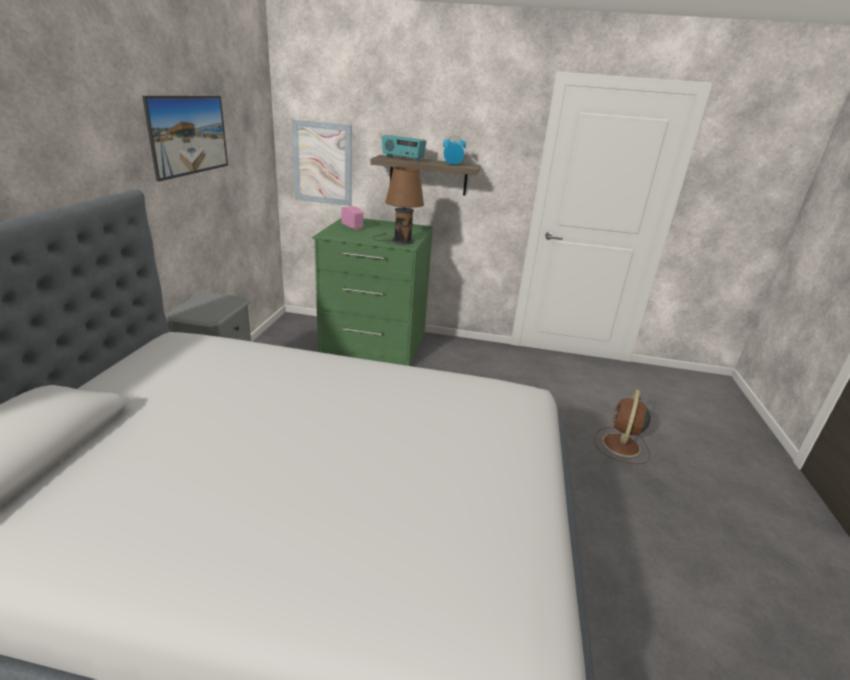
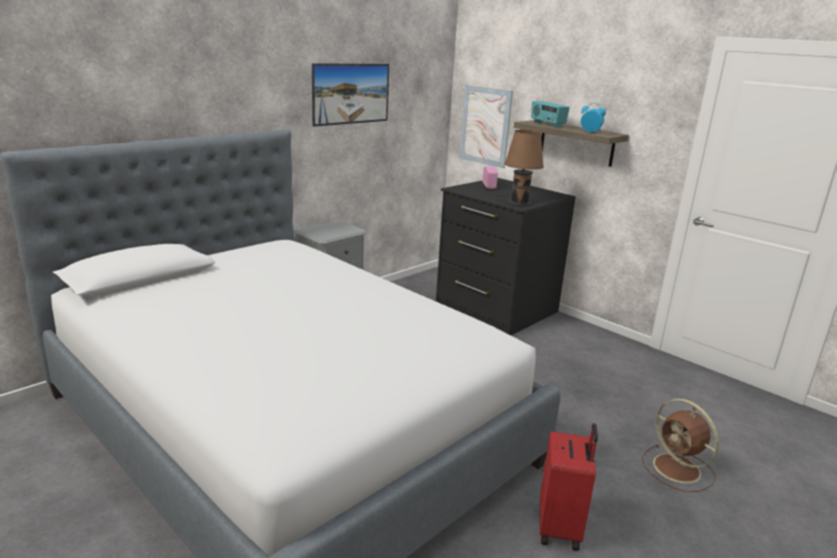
camera: 35 degrees right, 5 degrees down
(373, 344) = (495, 308): green dresser -> black dresser
(608, 541) = (560, 528): none -> red suitcase
(621, 446) = (678, 469): brown fan -> brown fan turned 90 degrees counterclockwise

